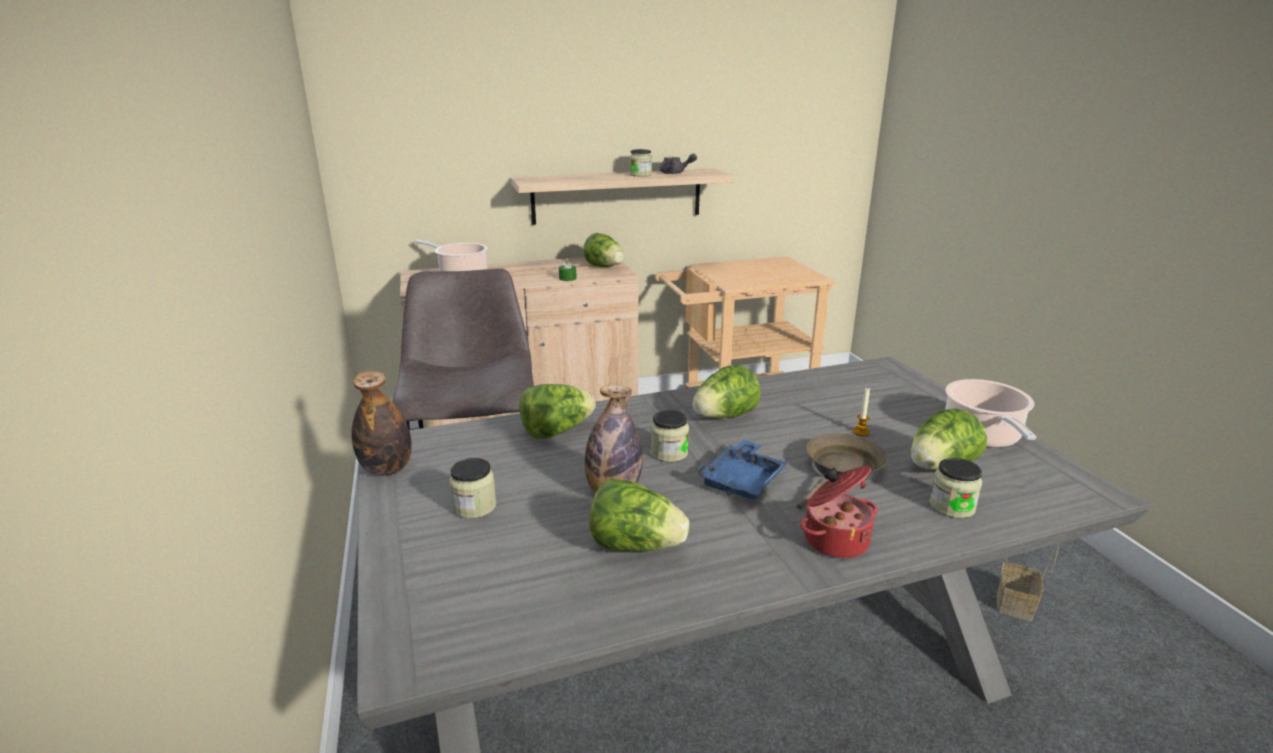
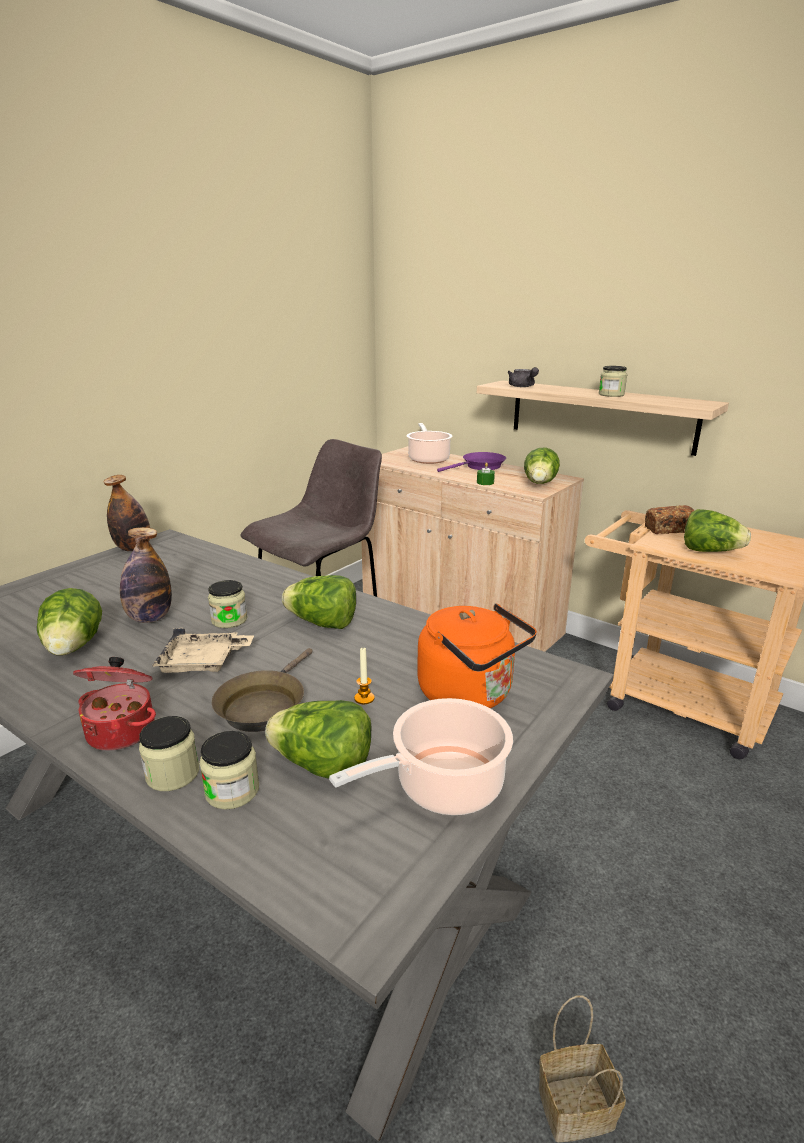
camera: 55 degrees right, 0 degrees up
(474, 506) = (101, 584): jar -> jar (173, 774)
(524, 268) = (480, 467): none -> purple frying pan
(556, 431) = (229, 573): lettuce -> lettuce (709, 551)
(675, 173) = (655, 399): grey teapot -> grey teapot (522, 386)
(720, 274) = (669, 529): none -> bread
(743, 481) = (203, 662): blue tray -> beige tray
(841, 470) = (264, 705): brown frying pan -> brown frying pan turned 105 degrees clockwise
(883, 399) = (470, 695): none -> orange kettle

